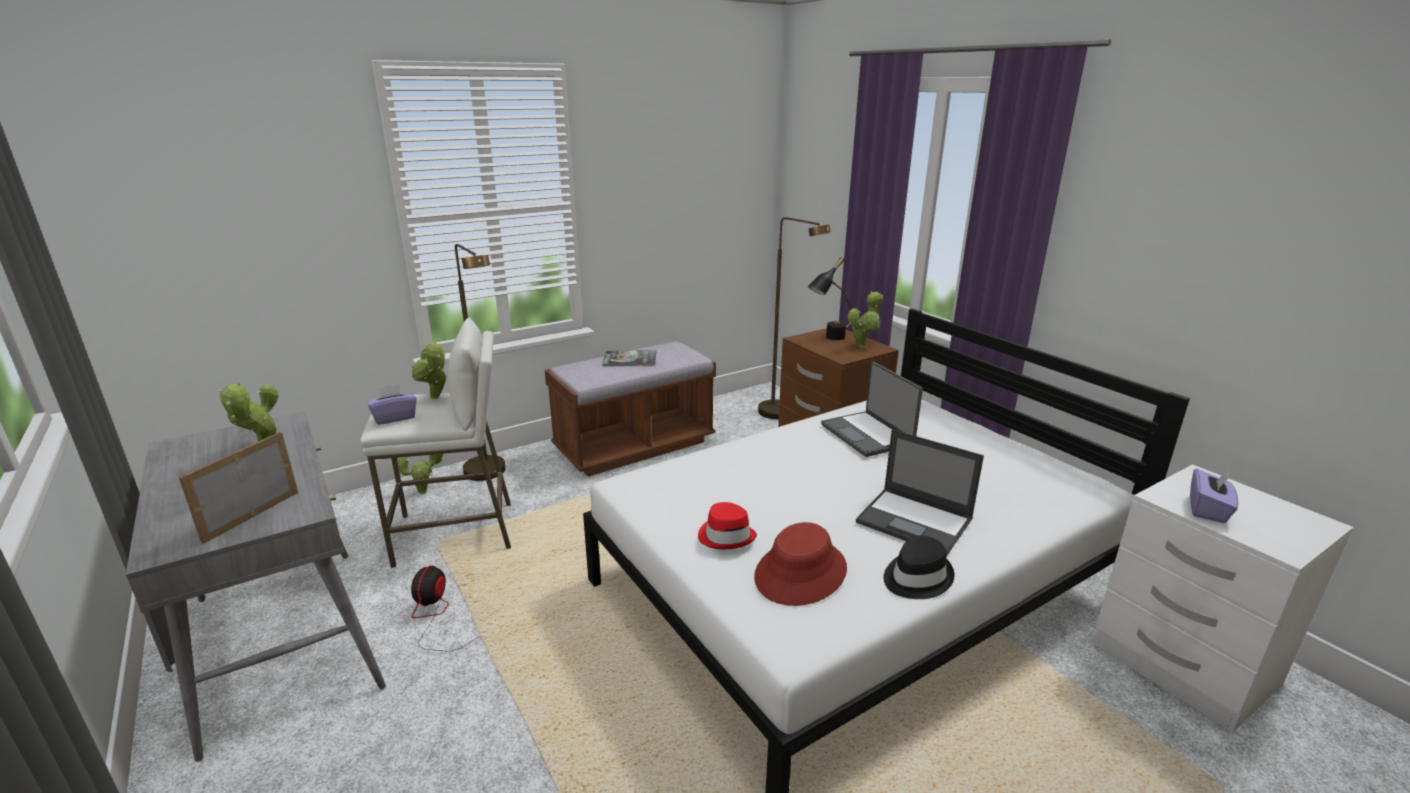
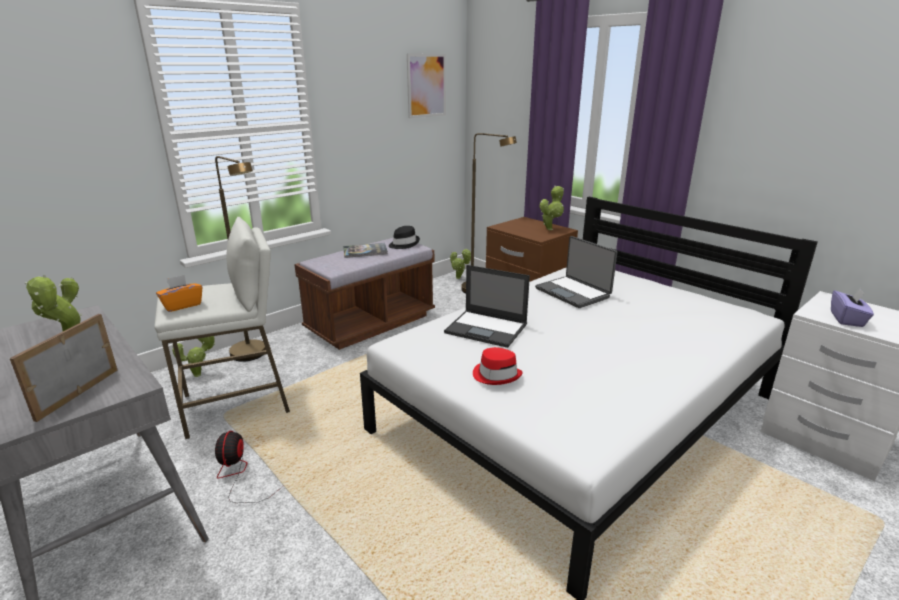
camera: 10 degrees left, 0 degrees up
(395, 417) = (182, 305): purple tissue box -> orange tissue box
(436, 398) = (214, 288): potted plant -> potted plant (459, 278)
(726, 155) = (426, 85): none -> picture
(801, 573) = (567, 396): red hat -> none
(828, 338) = (522, 225): black table lamp -> none
(915, 521) = (636, 350): laptop -> laptop (487, 329)
(916, 577) = (655, 390): black hat -> black hat (403, 244)

